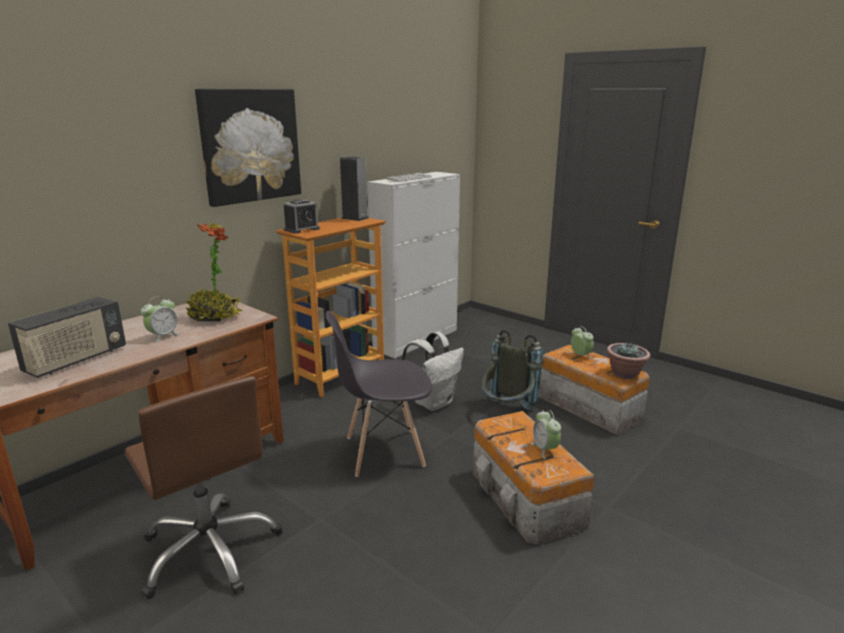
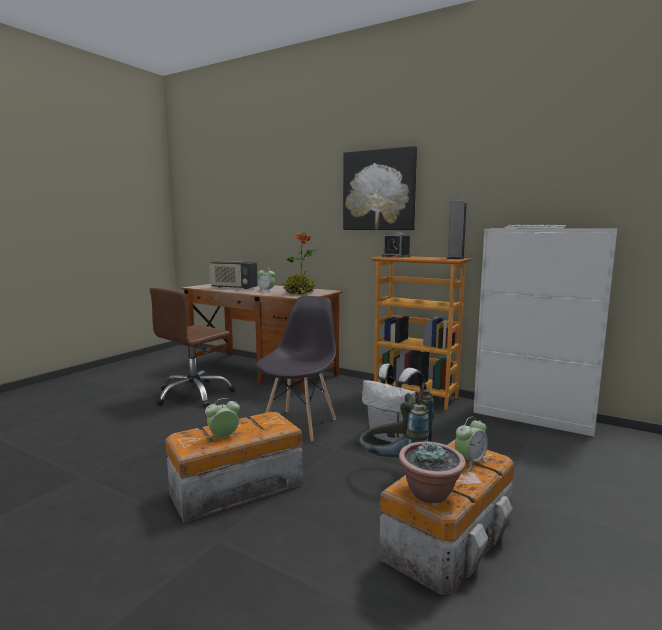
camera: 80 degrees right, 10 degrees down
(383, 452) = (299, 424): grey chair -> grey chair turned 45 degrees clockwise

